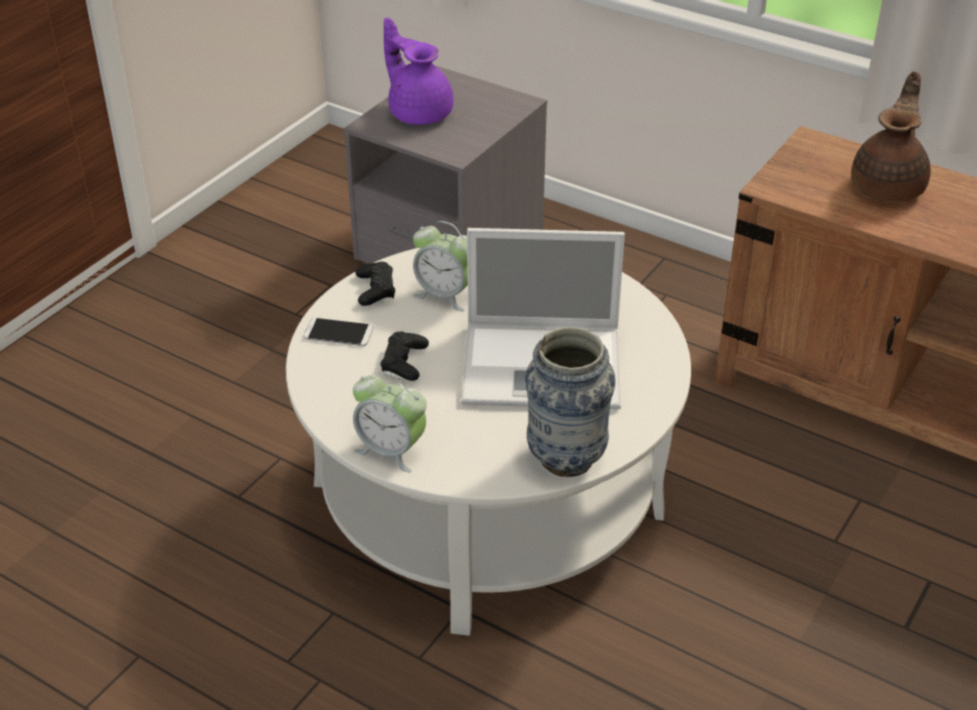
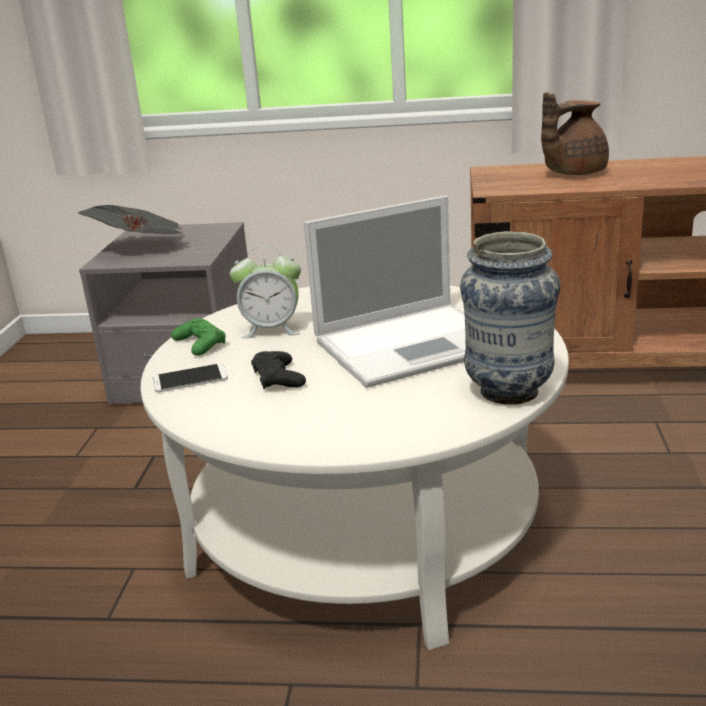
camera: 25 degrees left, 15 degrees down
(375, 289) = (200, 344): black game controller -> green game controller
(391, 450) = (332, 440): alarm clock -> none
(419, 112) = (141, 248): purple teapot -> newspaper
(889, 186) = (572, 173): brown teapot -> brown teapot turned 120 degrees counterclockwise

